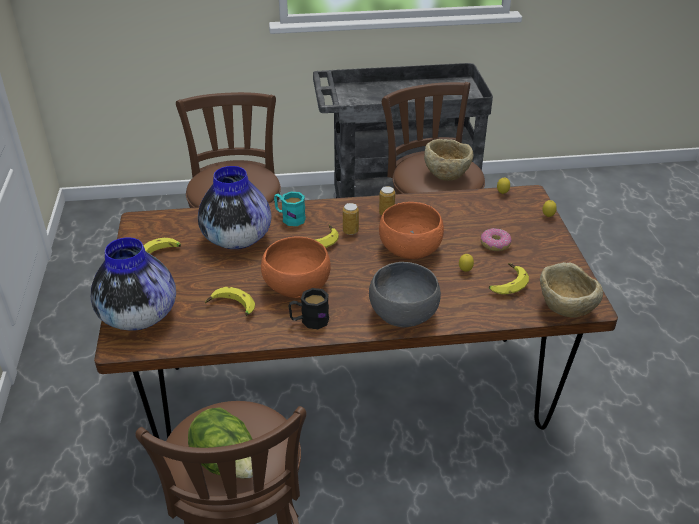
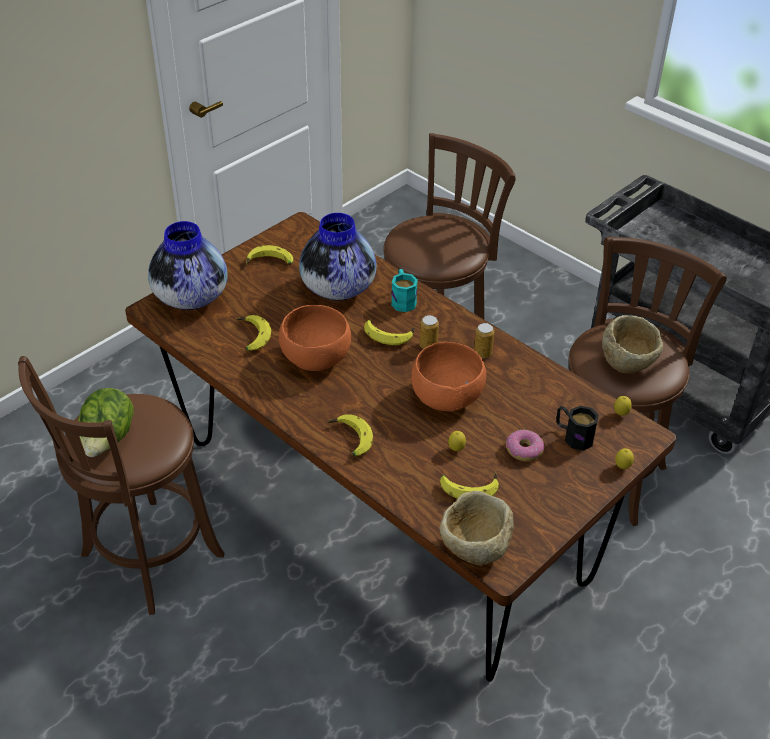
camera: 50 degrees right, 5 degrees up
(309, 321) = (280, 389): black mug -> black mug (573, 436)
(403, 314) = (349, 440): grey bowl -> banana

